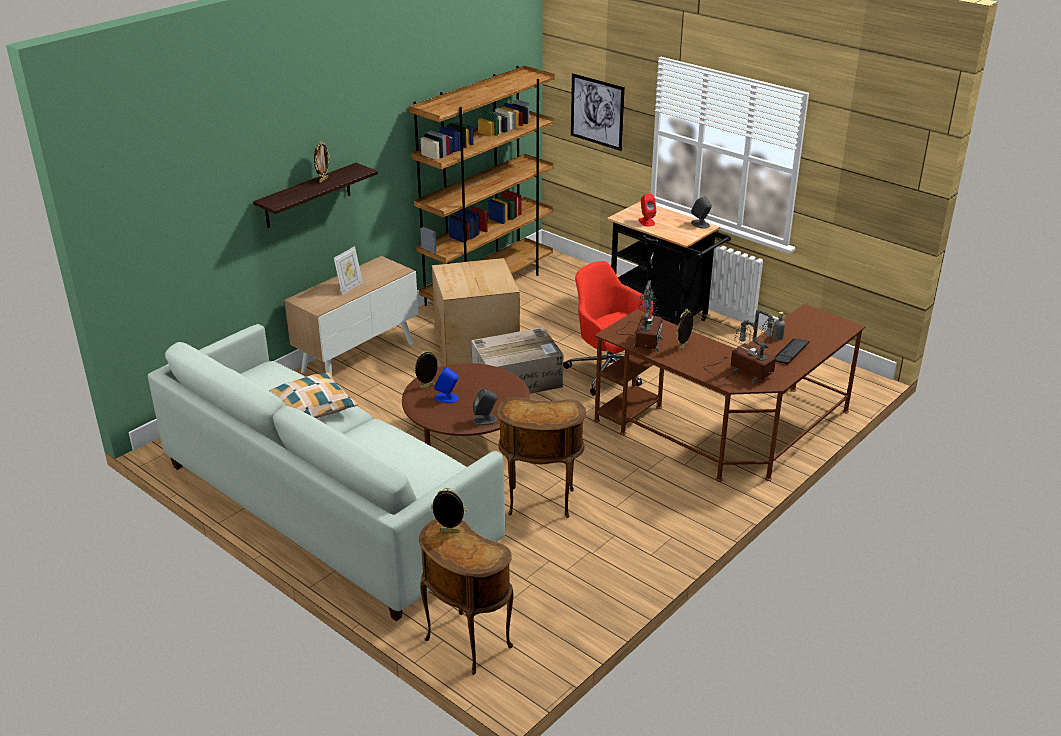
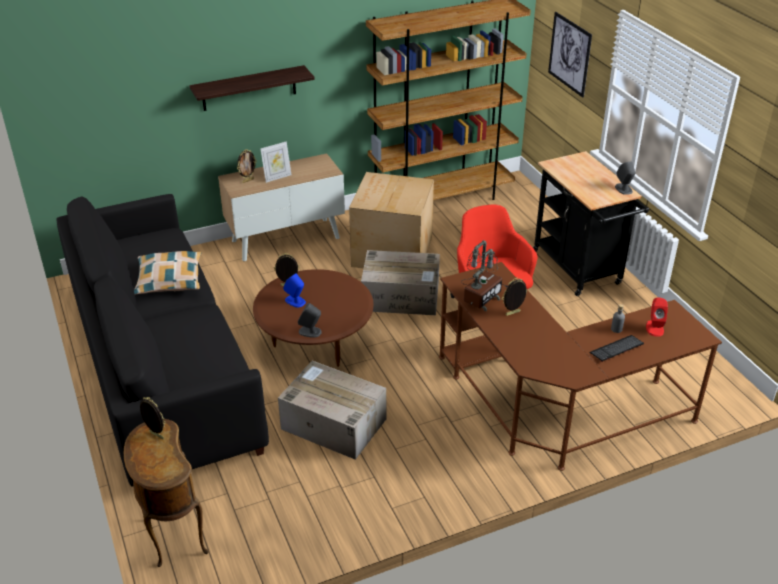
camera: 25 degrees right, 5 degrees up
(323, 180) = (261, 76): picture frame -> picture frame (248, 180)
(327, 506) = (162, 368): white sofa -> black sofa
(540, 504) = (332, 423): brown side table -> cardboard box
(646, 222) = (572, 174): red speaker -> red speaker (654, 328)
(743, 372) = (550, 357): table lamp -> none

